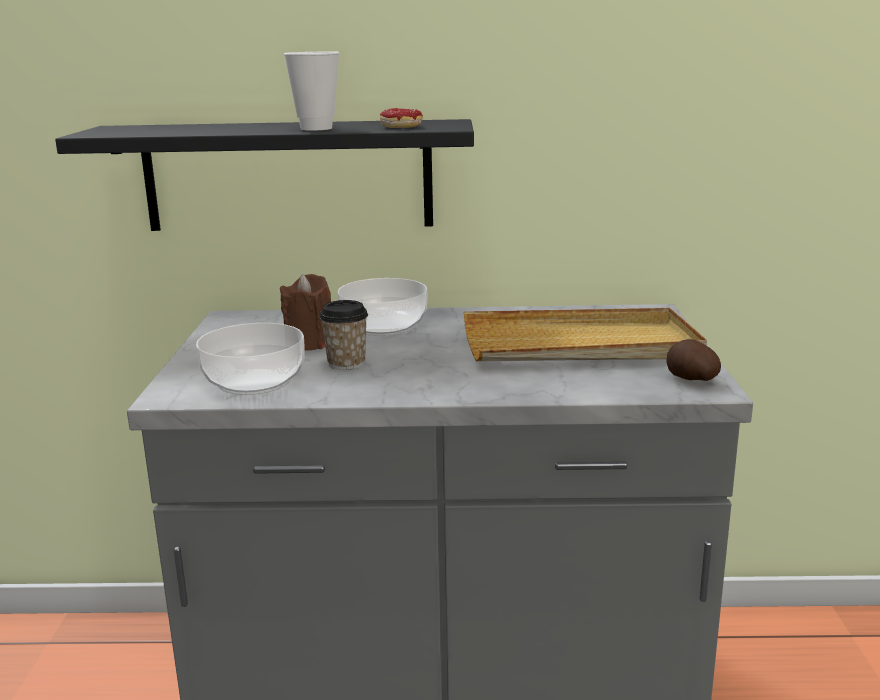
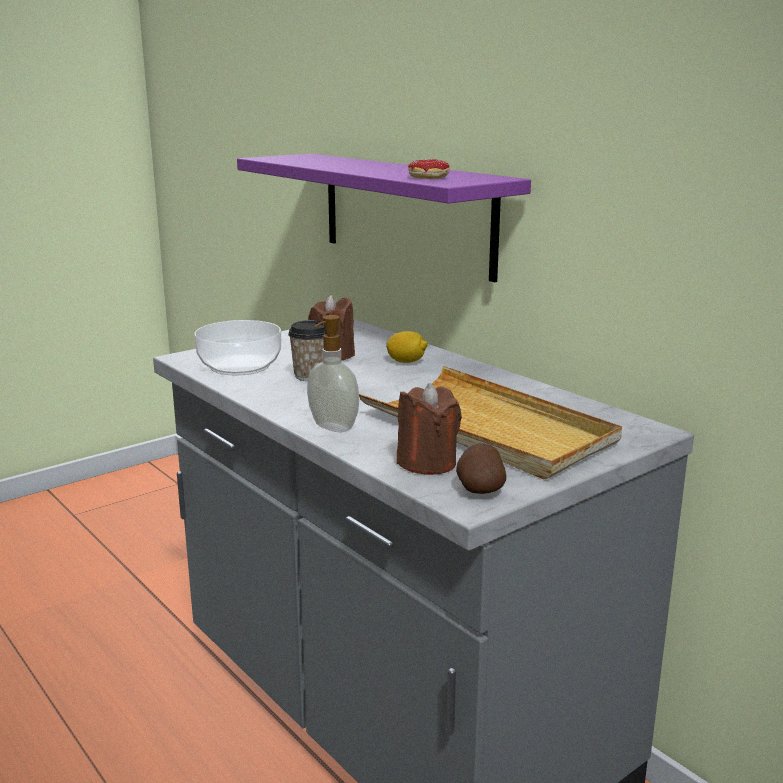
camera: 50 degrees right, 0 degrees up
(288, 176) = (406, 213): black shelf -> purple shelf
(316, 128) = (376, 171): cup -> none
(382, 326) = (406, 362): bowl -> lemon
(492, 389) = (332, 427): none -> soap dispenser
(620, 380) = (427, 463): none -> brown candle

